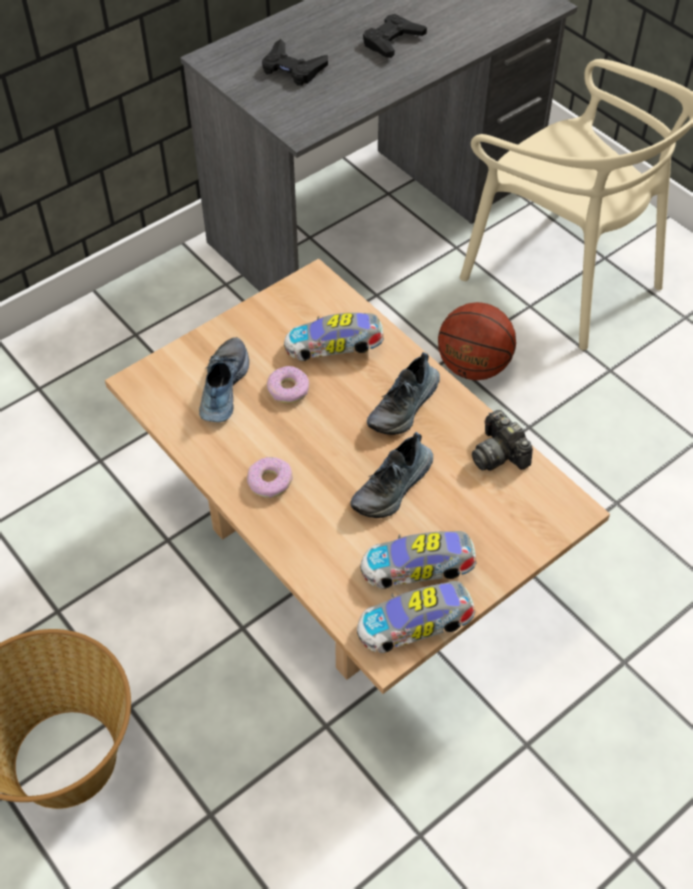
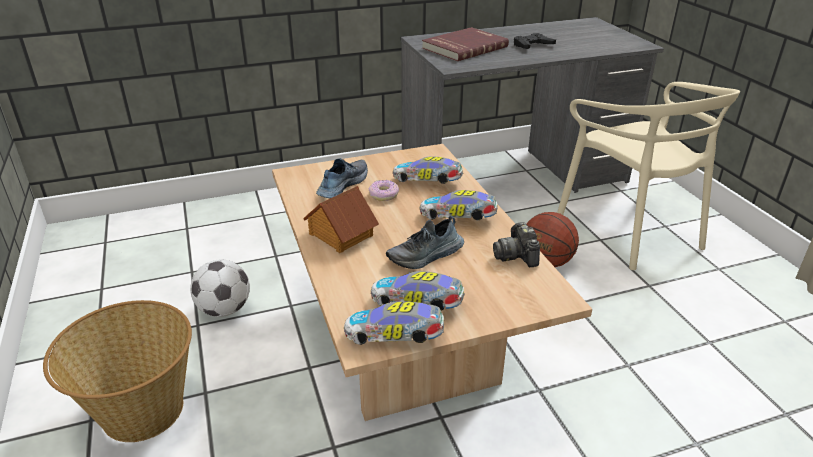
camera: 20 degrees right, 20 degrees down
(80, 575) = (224, 309): none -> football
(269, 482) = (340, 235): donut -> toy house
(293, 69) = (463, 47): black game controller -> red book
(405, 406) = (459, 218): shoe -> toy car

